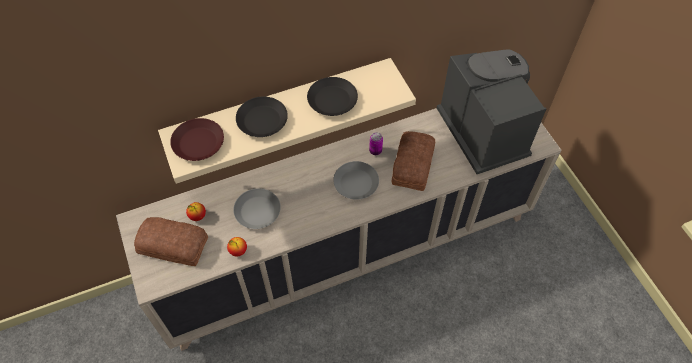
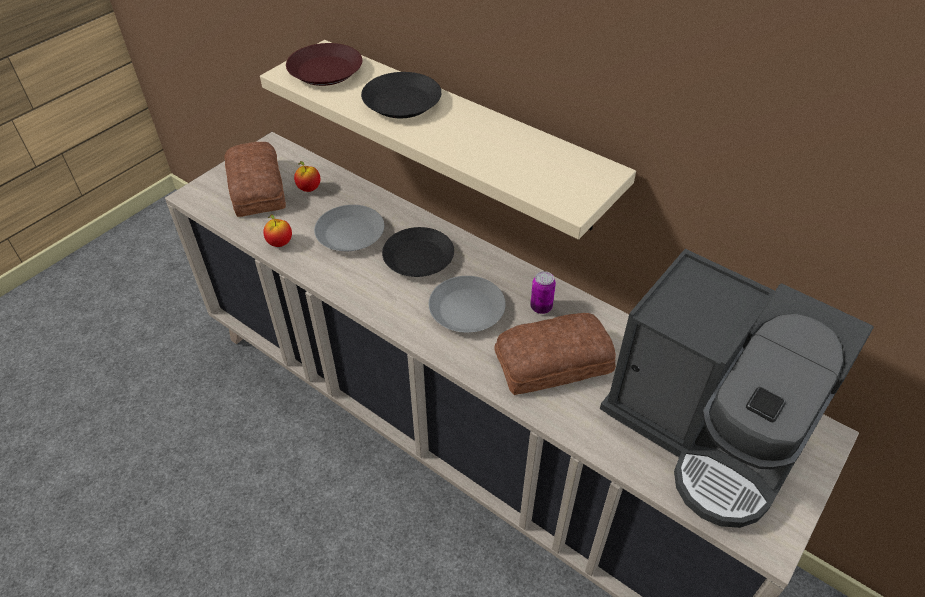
camera: 60 degrees right, 10 degrees down
(332, 100) = (493, 146): black plate -> black plate (418, 258)
(483, 131) = (706, 431): coffee machine -> coffee machine turned 90 degrees clockwise

